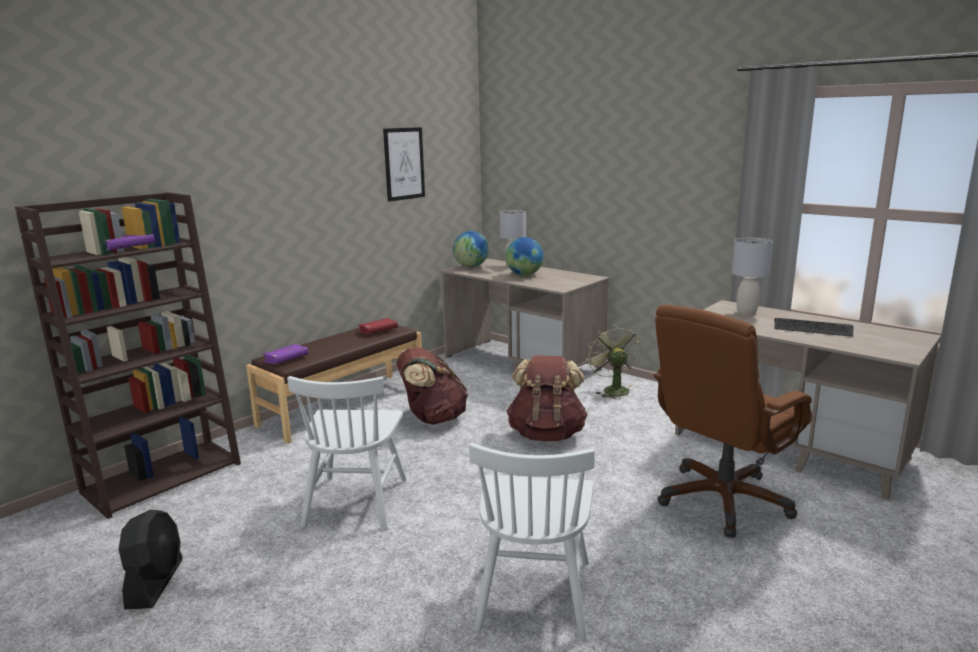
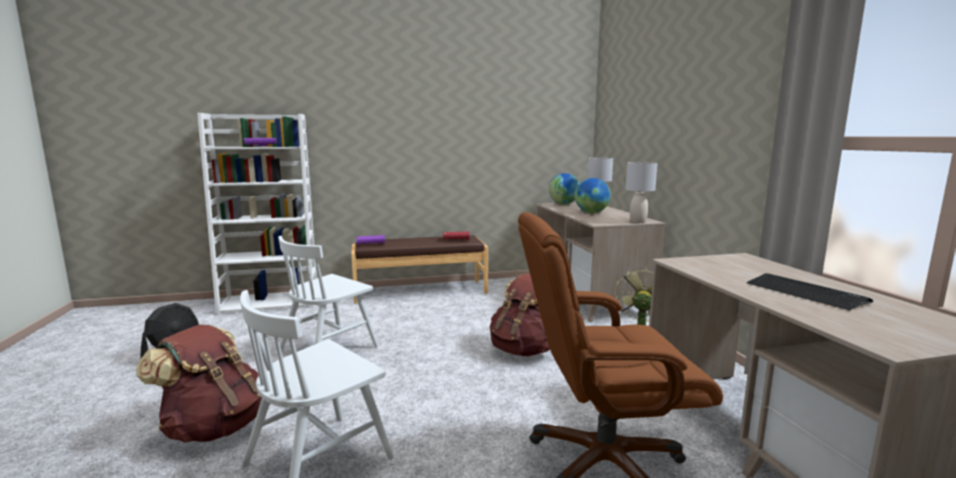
camera: 35 degrees right, 5 degrees down
(163, 477) = (271, 302): brown bookcase -> white bookcase
(404, 164) = (509, 112): picture -> none
(432, 418) = (460, 314): brown backpack -> brown backpack (214, 427)
(747, 312) = (749, 265): grey table lamp -> grey table lamp (638, 221)

